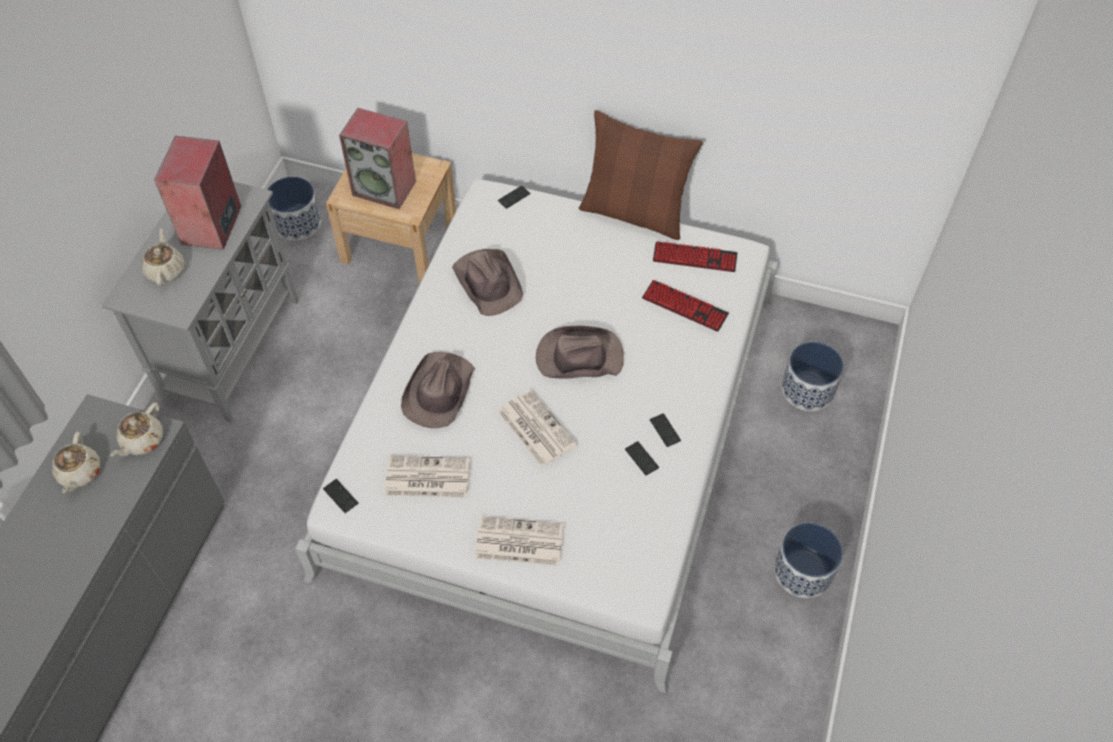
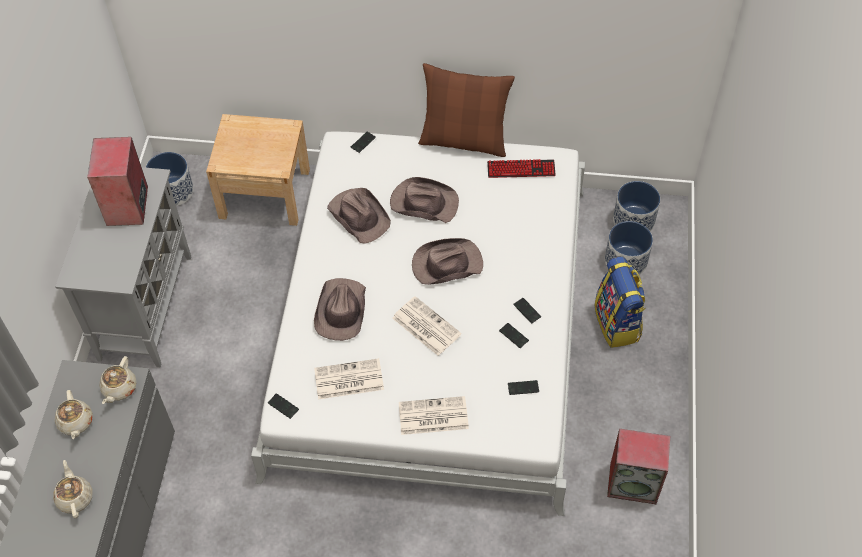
camera: 10 degrees left, 0 degrees up
(166, 270) = (100, 249): beige teapot -> beige teapot (75, 497)
(385, 188) = (253, 151): speaker -> speaker (634, 483)
(568, 279) = (423, 203): none -> brown hat
(639, 526) = (523, 388): none -> phone
(684, 306) = (521, 210): keyboard -> none
(782, 464) = (617, 323): none -> backpack
(803, 572) = (650, 404): planter -> planter (634, 220)

